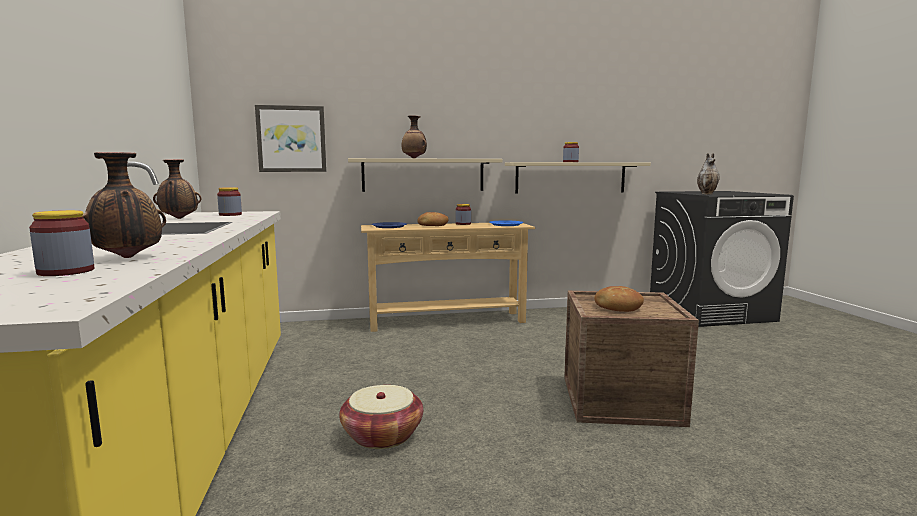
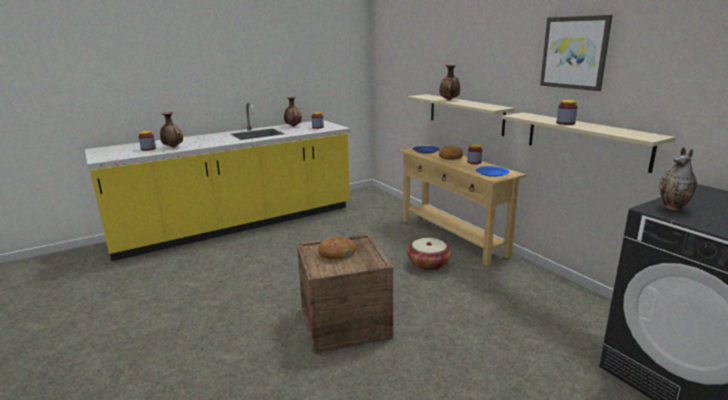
camera: 70 degrees right, 10 degrees up
(291, 139) = (403, 77): picture -> picture (574, 53)
(382, 435) = (265, 258): basket -> basket (428, 264)

